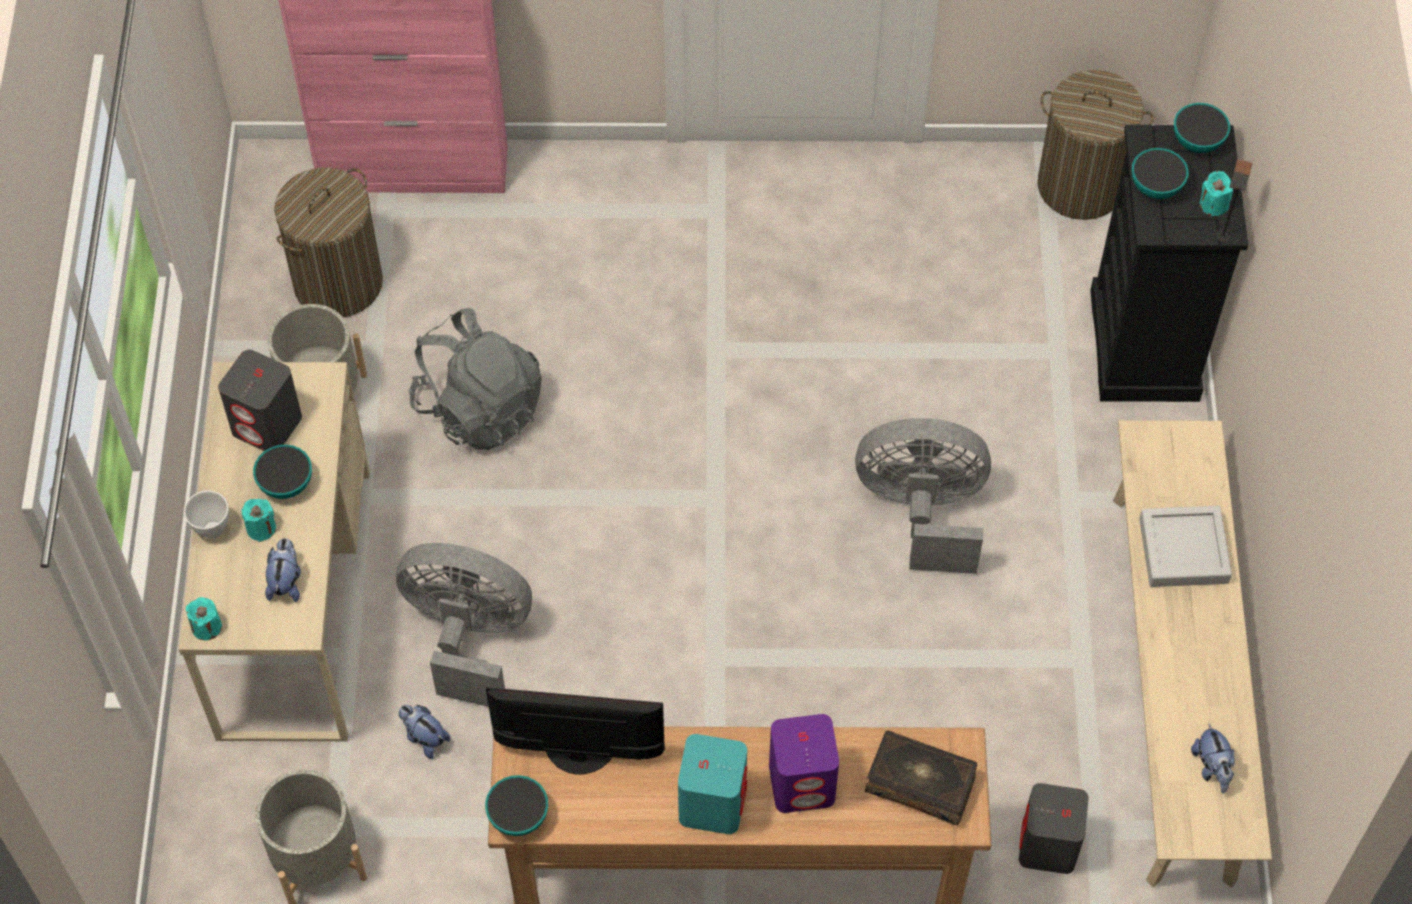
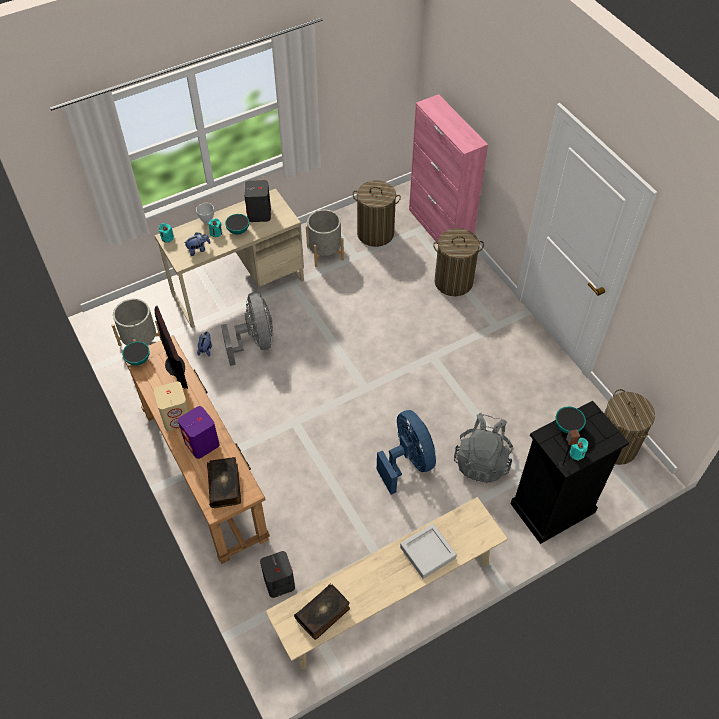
camera: 60 degrees right, 5 degrees down
(479, 408) = (353, 298): grey backpack -> grey backpack (482, 461)
(563, 219) = (453, 282): none -> laundry basket
(712, 802) = (177, 417): turquoise speaker -> beige speaker
(922, 512) = (408, 462): grey fan -> blue fan
(1197, 142) = (607, 432): bowl -> none
(1212, 768) = (323, 614): plush toy -> book

